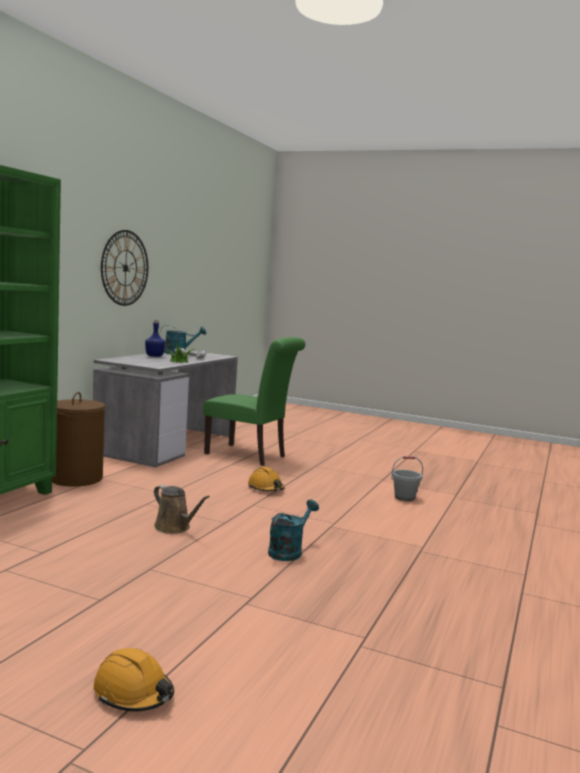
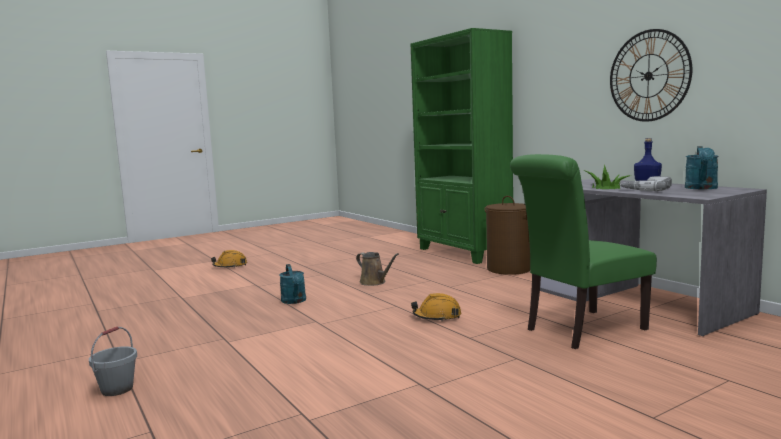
camera: 125 degrees right, 0 degrees up
(174, 528) = (374, 282): brown watering can -> brown watering can turned 120 degrees counterclockwise
(404, 497) = (340, 375): grey bucket -> grey bucket (117, 389)

